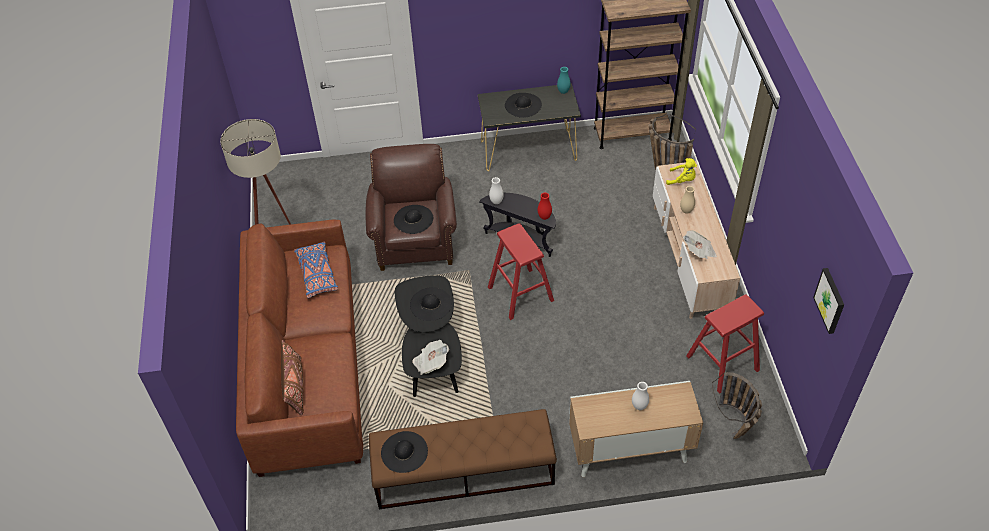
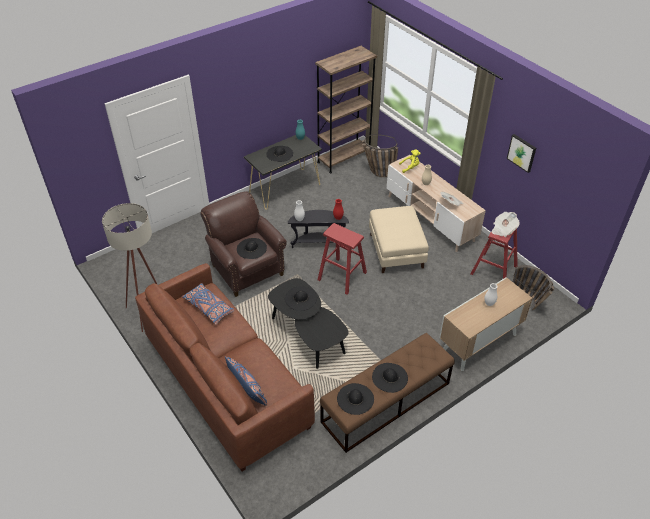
camera: 30 degrees left, 5 degrees down
(295, 387) = (247, 388): brown pillow -> blue pillow
(431, 363) = (326, 336): newspaper -> newspaper (503, 229)
(460, 444) = (389, 377): none -> black hat
(610, 286) = (395, 251): none -> beige ottoman
(830, 300) = (586, 185): picture -> picture (522, 152)

